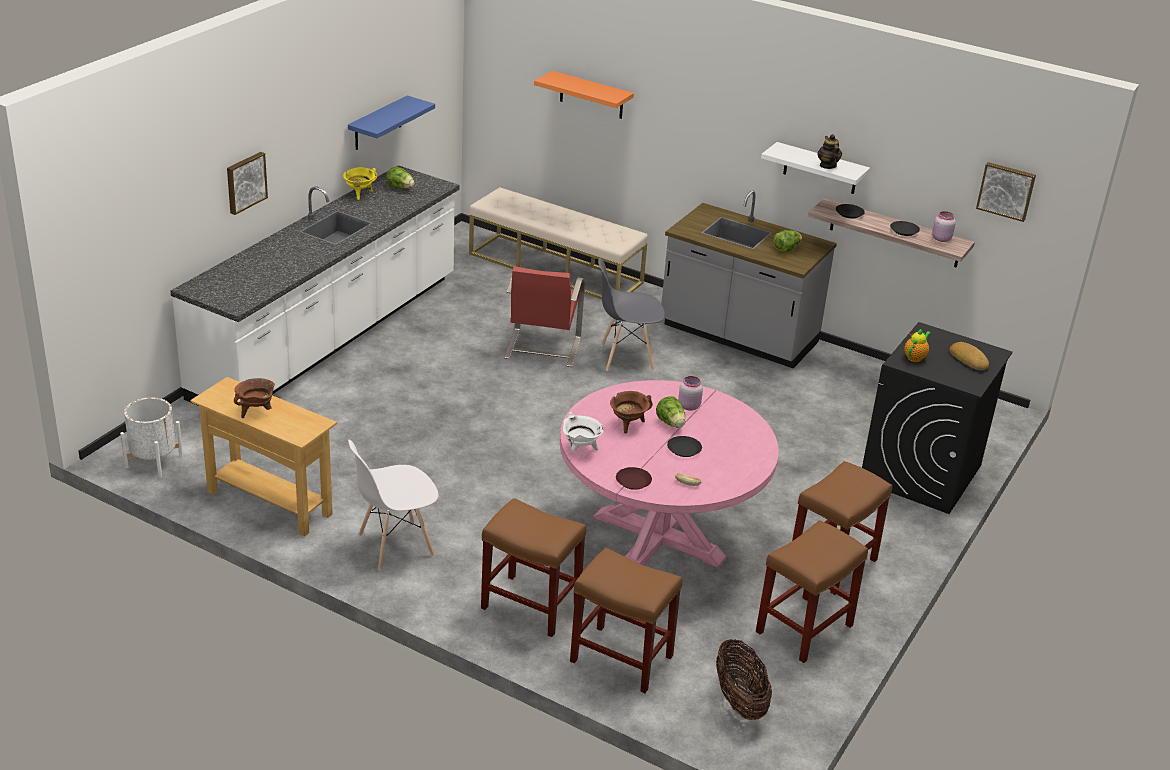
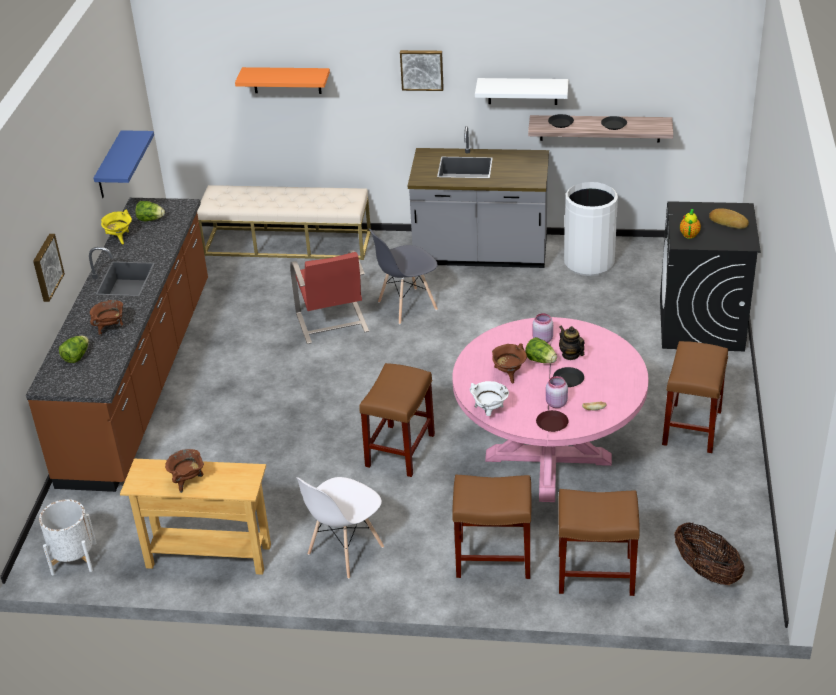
camera: 20 degrees left, 5 degrees up
(287, 262) = (110, 328): none -> brown cooking pot
(329, 337) = (140, 379): white counter -> brown counter
(786, 249) = (515, 169): lettuce -> lettuce (76, 357)
(803, 629) = (710, 491): brown stool -> brown stool (400, 451)
(827, 165) = (535, 88): teapot -> teapot (570, 355)
(844, 378) = (588, 262): none -> white trash can
(940, 239) = (646, 123): pink jar -> pink jar (555, 403)
(1006, 191) = (693, 68): picture -> picture (422, 69)

